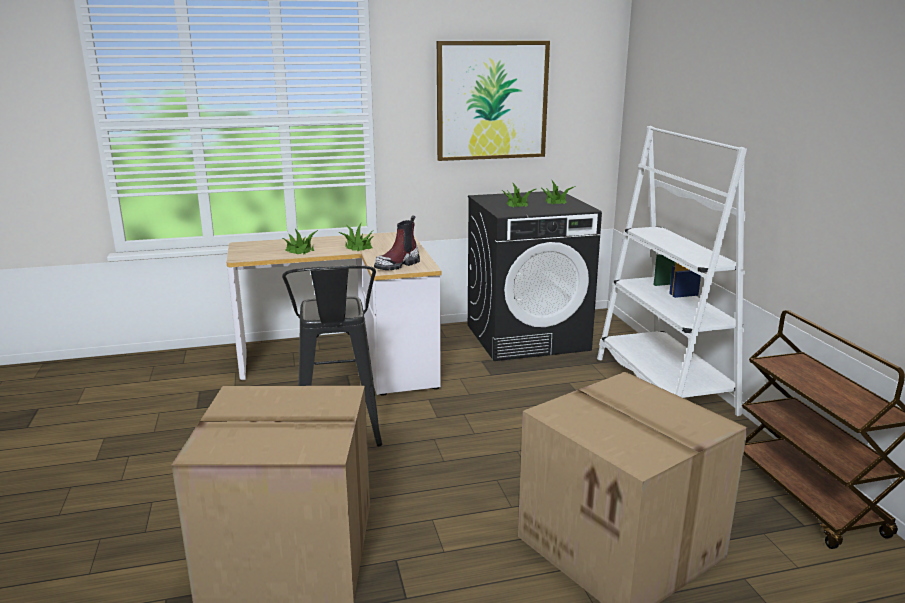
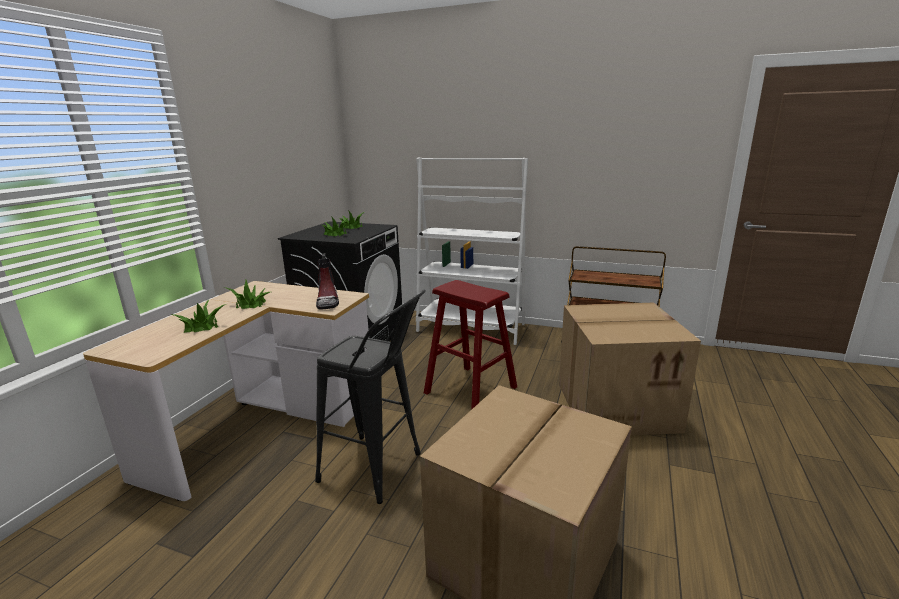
camera: 55 degrees left, 0 degrees up
(492, 100) = (276, 151): picture -> none
(521, 434) = (471, 390): none -> red stool

